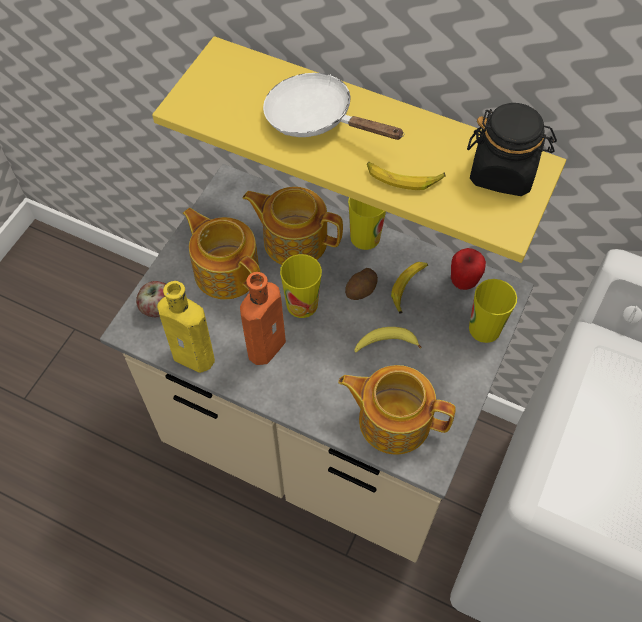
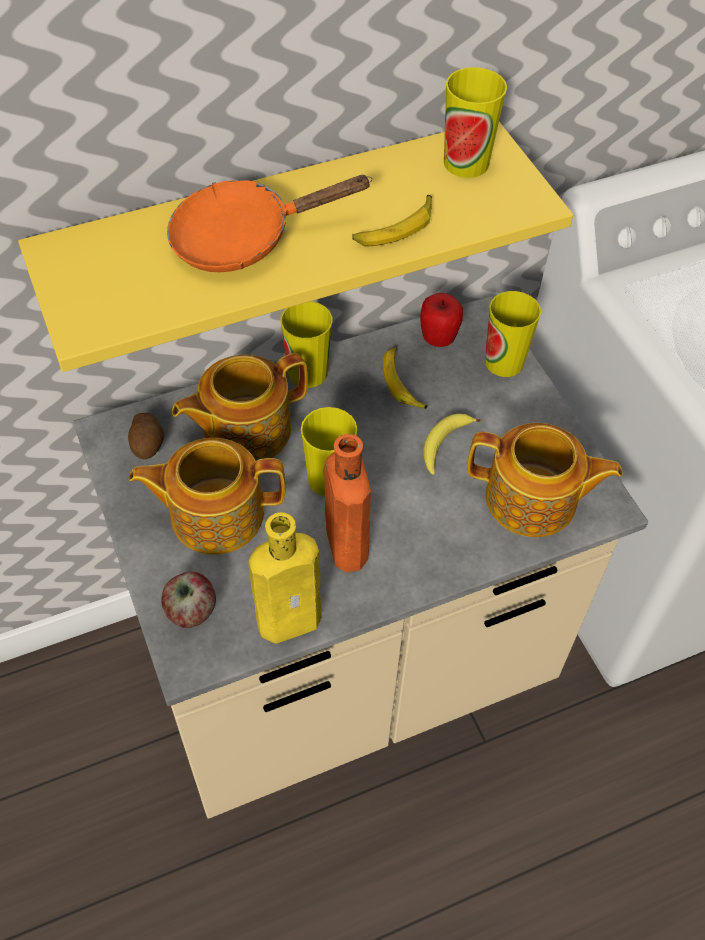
camera: 50 degrees left, 5 degrees down
(316, 119) = (244, 238): white frying pan -> orange frying pan
(361, 290) = (365, 420): potato -> potato (148, 444)
(393, 419) = (533, 501): teapot -> teapot turned 135 degrees counterclockwise
(503, 172) = (466, 163): black jar -> cup

